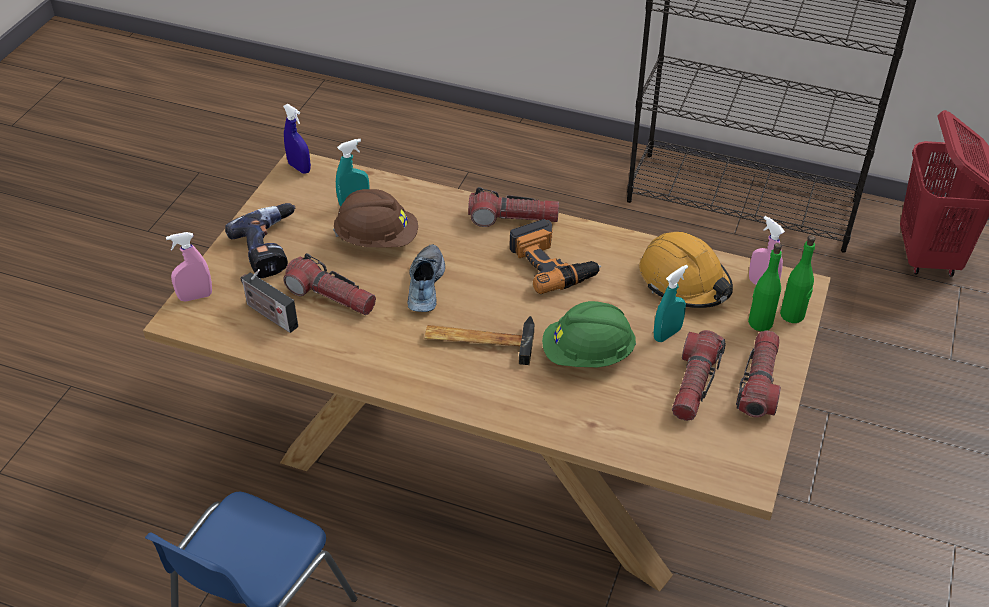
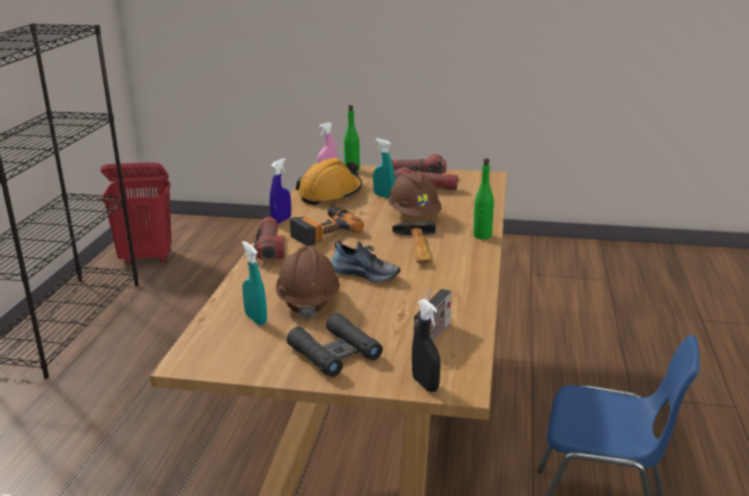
camera: 100 degrees left, 20 degrees down
(195, 296) = (425, 384): pink spray bottle -> black spray bottle
(272, 248) = (335, 353): power drill -> black binoculars
(299, 168) = (191, 361): blue spray bottle -> blue spray bottle (281, 220)
(331, 296) = (394, 311): flashlight -> none
(424, 285) = (365, 273): shoe -> shoe turned 150 degrees counterclockwise
(587, 355) = (414, 215): green hard hat -> brown hard hat
(760, 322) = (362, 176): green bottle -> green bottle (482, 236)

